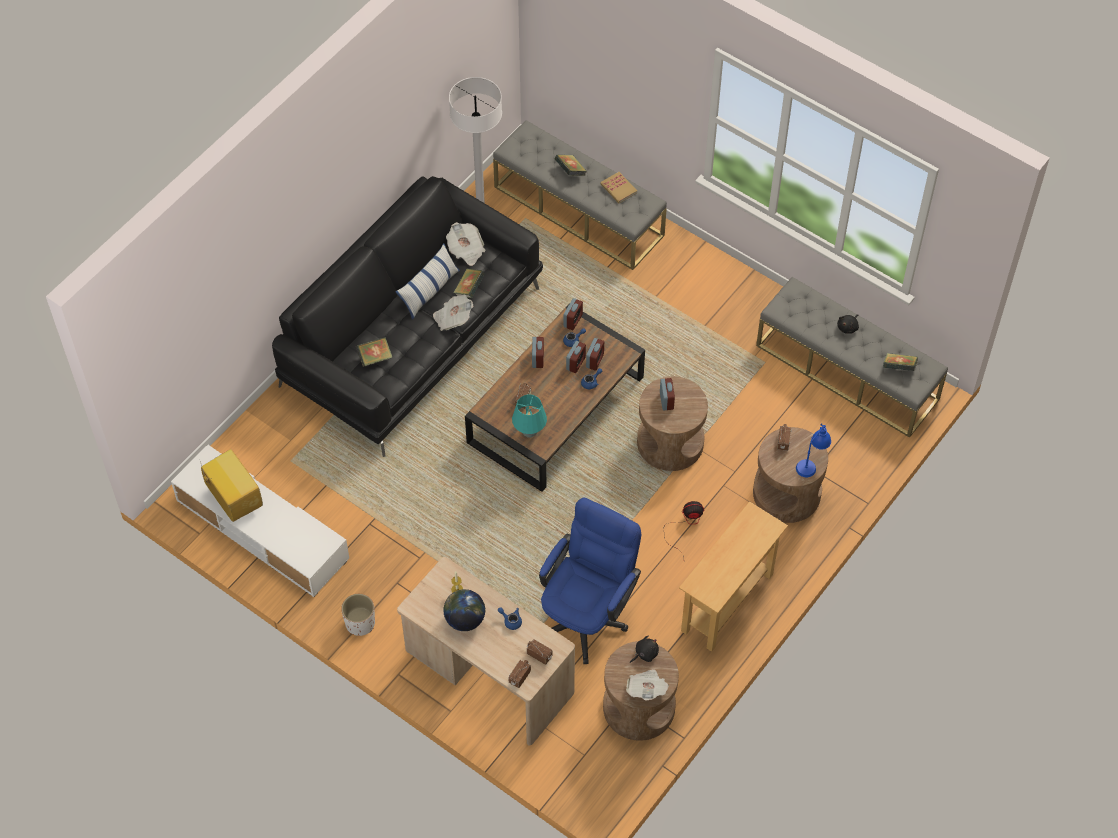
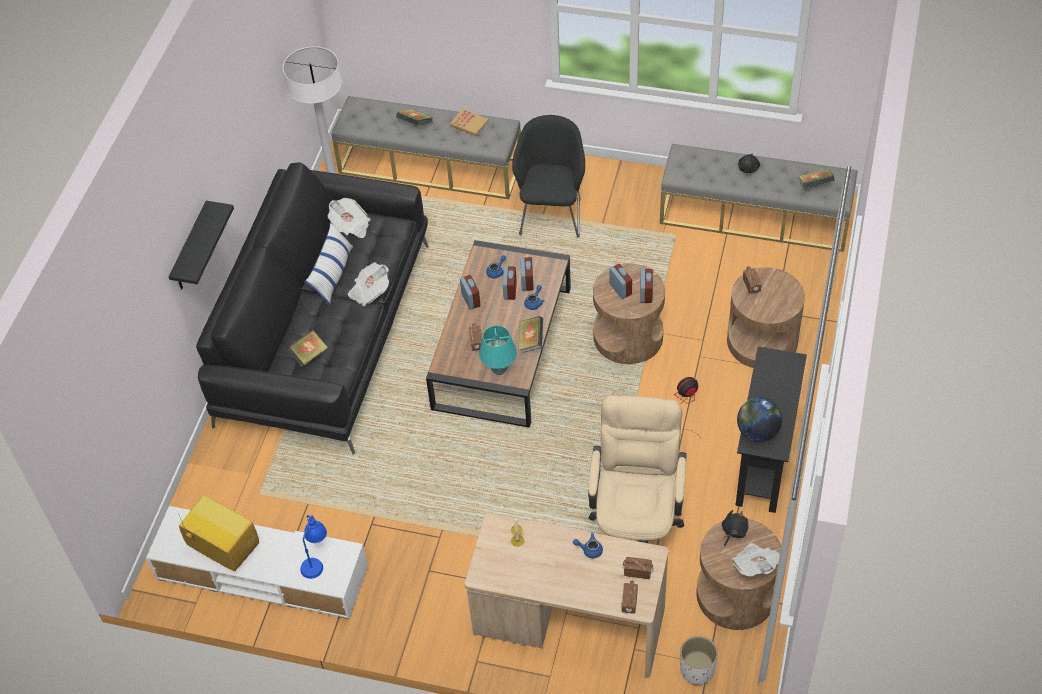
camera: 20 degrees left, 5 degrees down
(298, 235) = (191, 249): none -> black shelf
(360, 623) = (411, 626): white planter -> white planter (697, 670)
(465, 619) = (542, 567): globe -> globe (757, 432)
(469, 289) = (372, 259): book -> book (531, 341)
(573, 321) = (486, 254): alarm clock -> alarm clock (646, 294)
(587, 614) = (636, 525): blue office chair -> beige office chair
(664, 298) = (551, 213): none -> black armchair
(727, 602) = (764, 461): beige console table -> black console table
(811, 463) = (788, 294): blue table lamp -> blue table lamp (316, 560)

